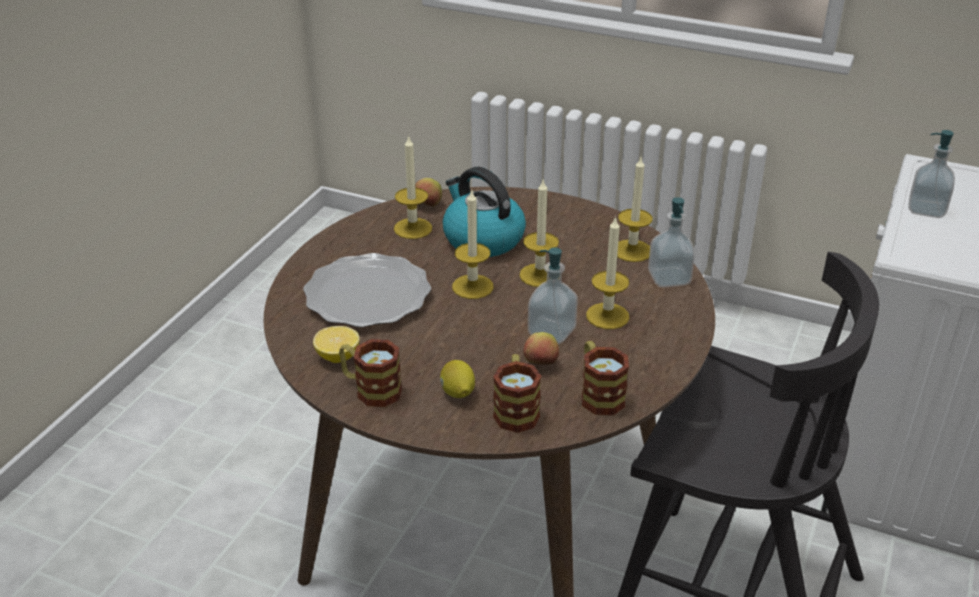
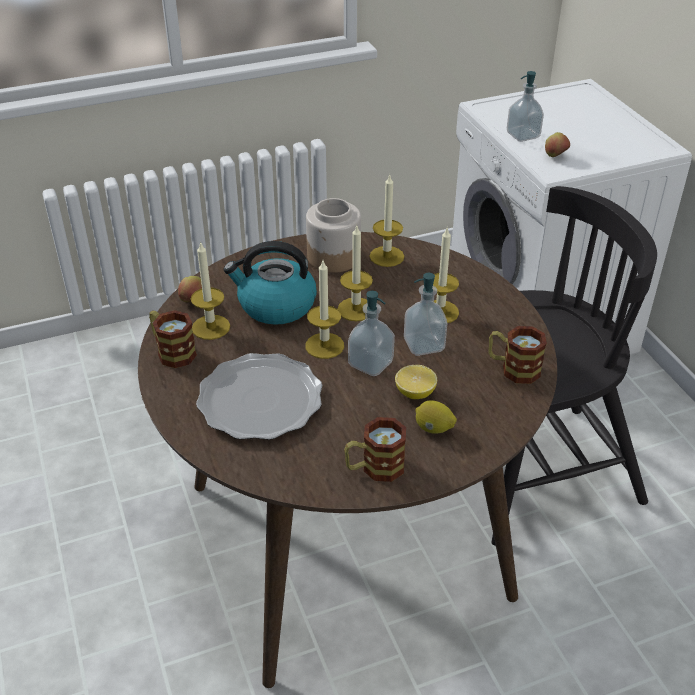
camera: 45 degrees left, 5 degrees up
(337, 356) = (313, 461): lemon -> lemon (415, 393)
(516, 409) = (484, 413): mug -> mug (172, 351)
(540, 364) = (451, 372): apple -> apple (555, 156)
(586, 229) = (334, 257): none -> jar
(669, 278) = (436, 263): soap dispenser -> soap dispenser (370, 363)

